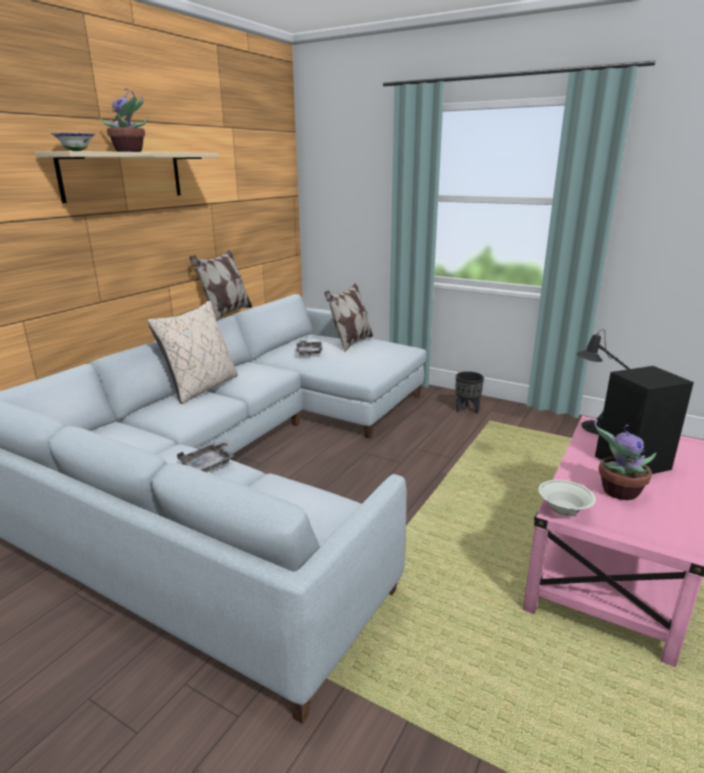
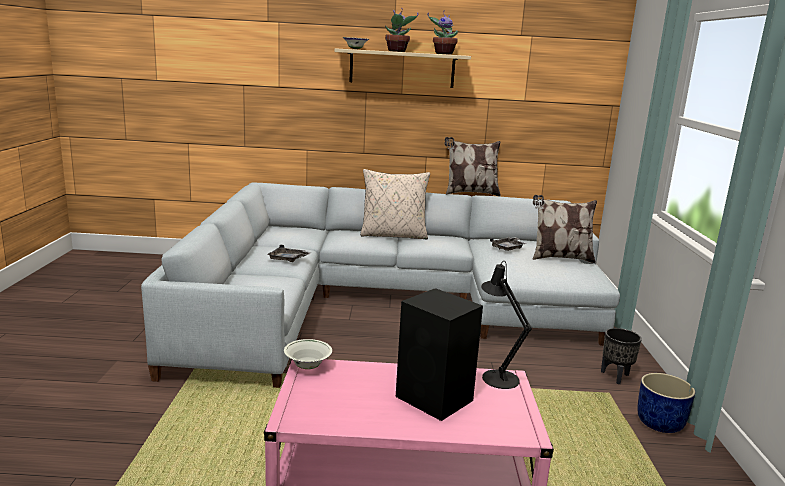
camera: 60 degrees right, 5 degrees down
(535, 419) = (660, 423): none -> blue planter
(617, 492) = (363, 390): potted plant -> potted plant (443, 54)

